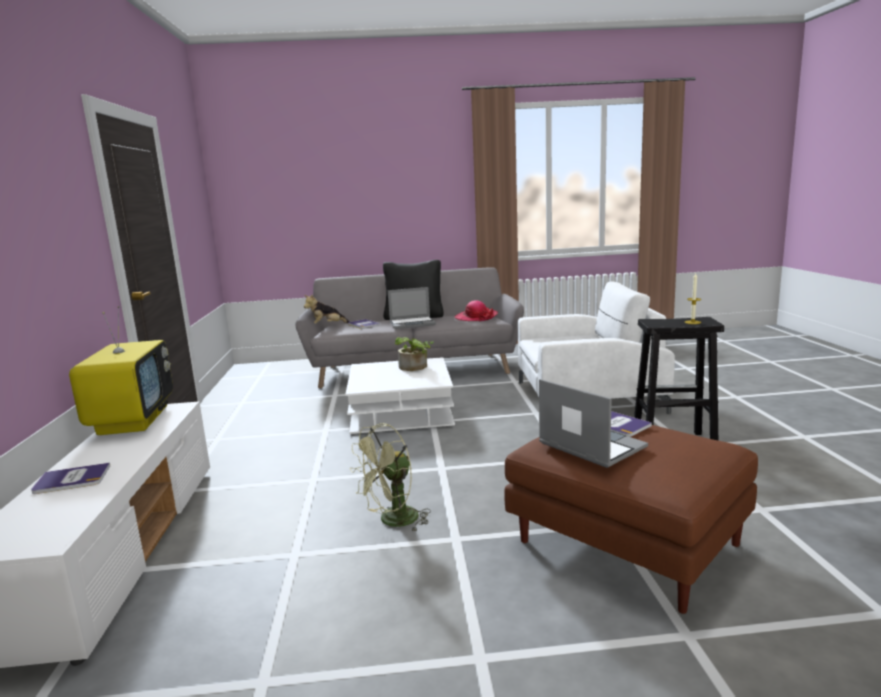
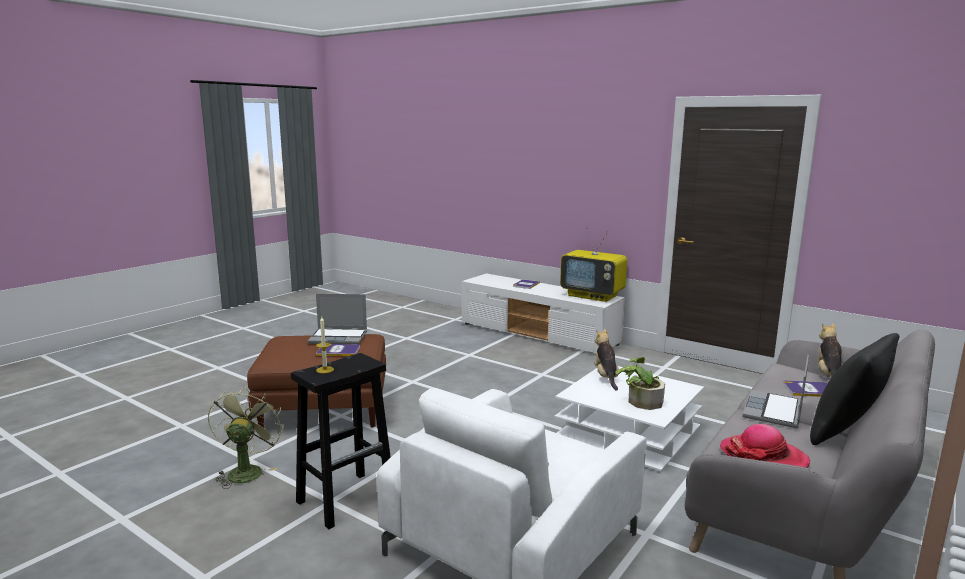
camera: 130 degrees right, 0 degrees up
(384, 384) = (606, 377): none -> plush toy
(393, 521) = (455, 376): green fan -> green fan (246, 470)

